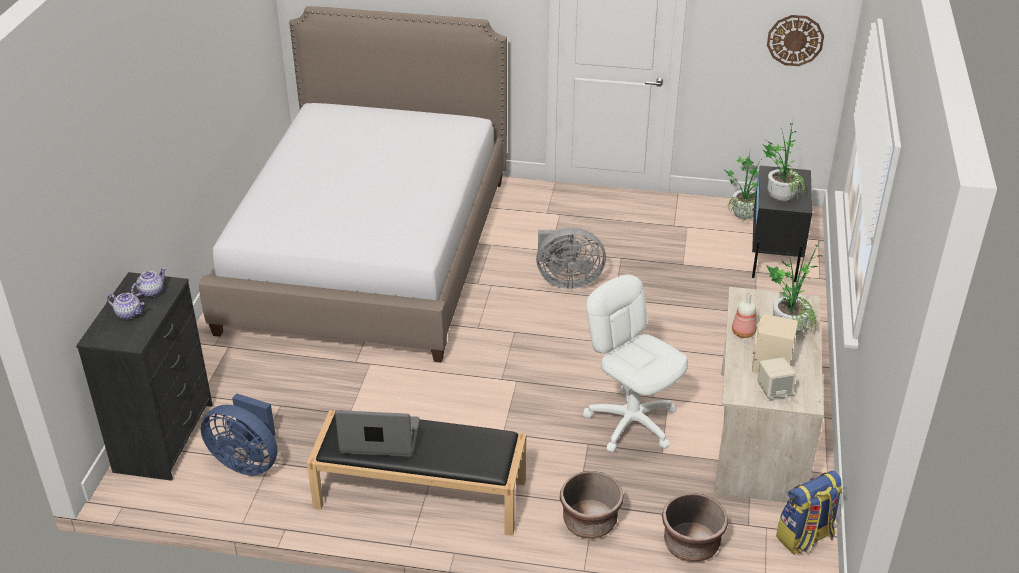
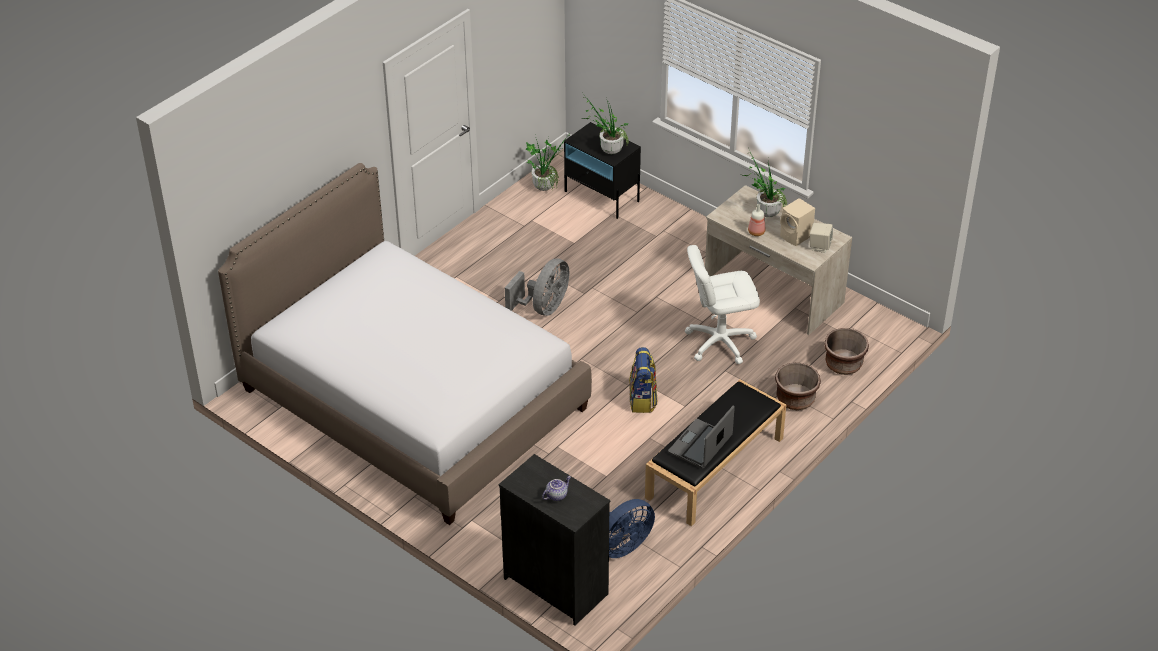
camera: 60 degrees left, 5 degrees up
(151, 292) = (536, 477): teapot -> none
(795, 40) = (535, 38): wall clock -> none
(805, 537) = (869, 315): backpack -> backpack (643, 400)

